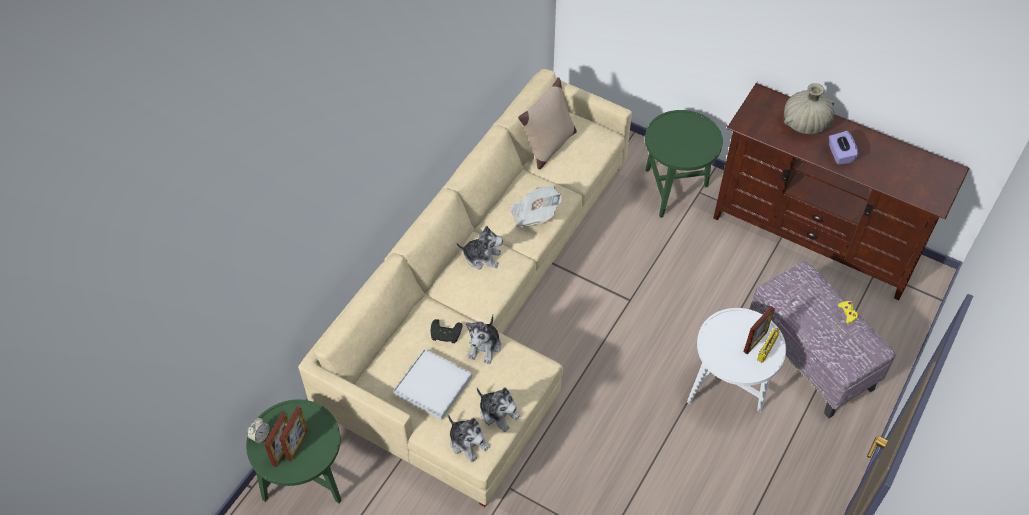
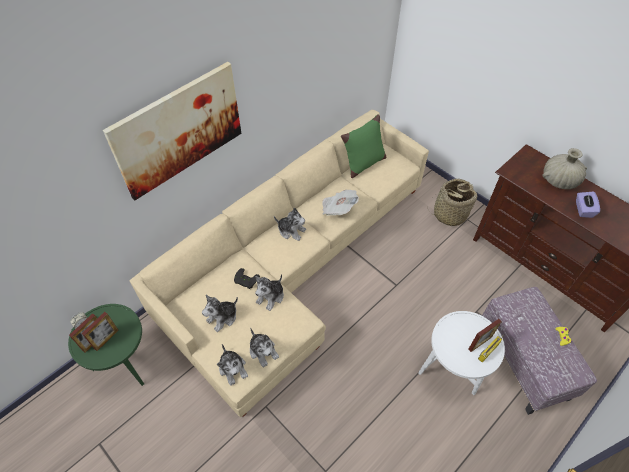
camera: 15 degrees right, 0 degrees up
(347, 160) = (179, 130): none -> picture
(433, 386) = (223, 317): white tray -> plush toy
(548, 146) = (363, 164): beige pillow -> green pillow
(674, 190) = (449, 214): green side table -> basket

